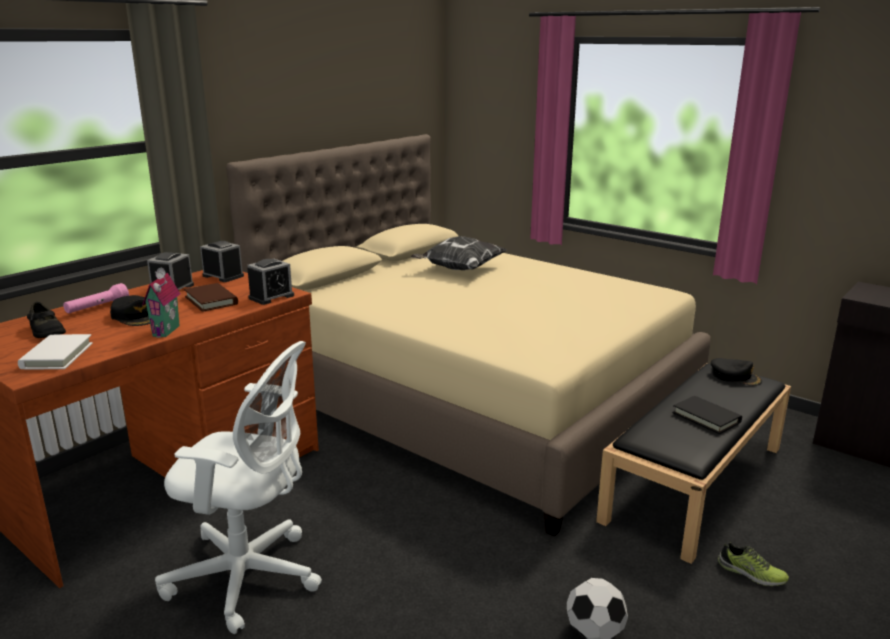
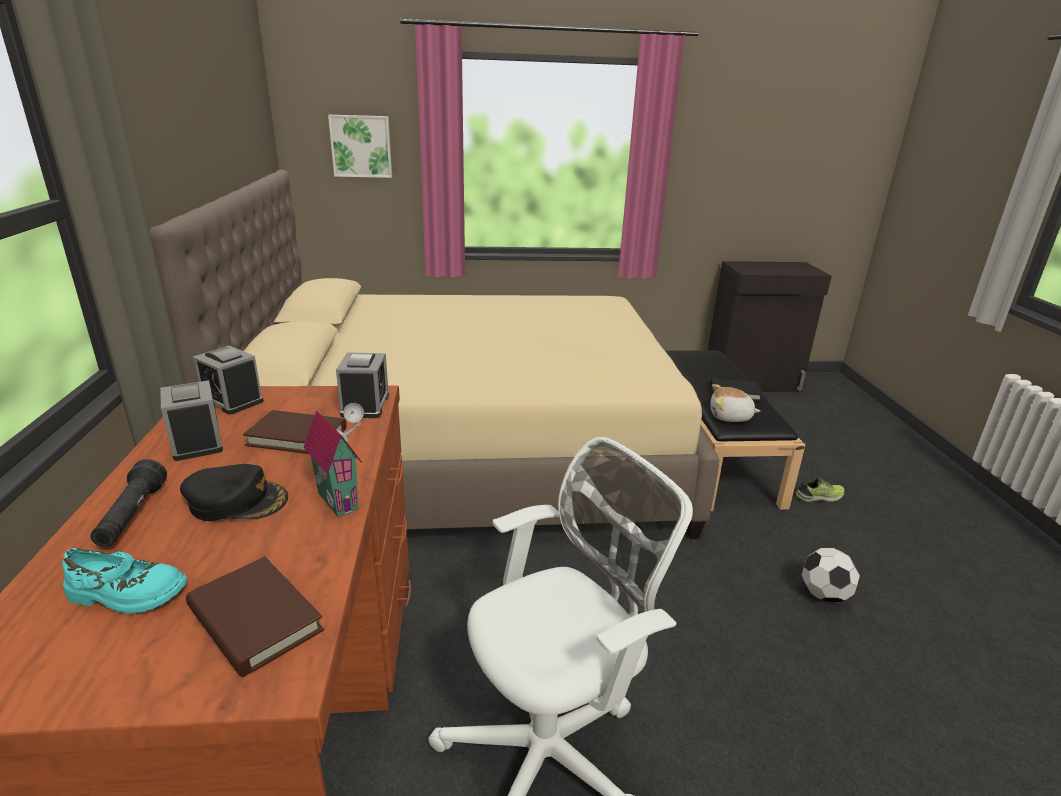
camera: 45 degrees left, 5 degrees up
(46, 331) = (126, 594): black shoe -> turquoise shoe
(57, 356) = (255, 619): white book -> brown book
(97, 308) = (132, 516): pink flashlight -> black flashlight
(223, 276) = (232, 400): alarm clock -> alarm clock turned 135 degrees counterclockwise
(458, 270) = (416, 321): pillow -> none
(499, 119) = (361, 146): none -> picture
(654, 432) = (730, 417): none -> plush toy
(735, 376) = (695, 355): black cap -> none

